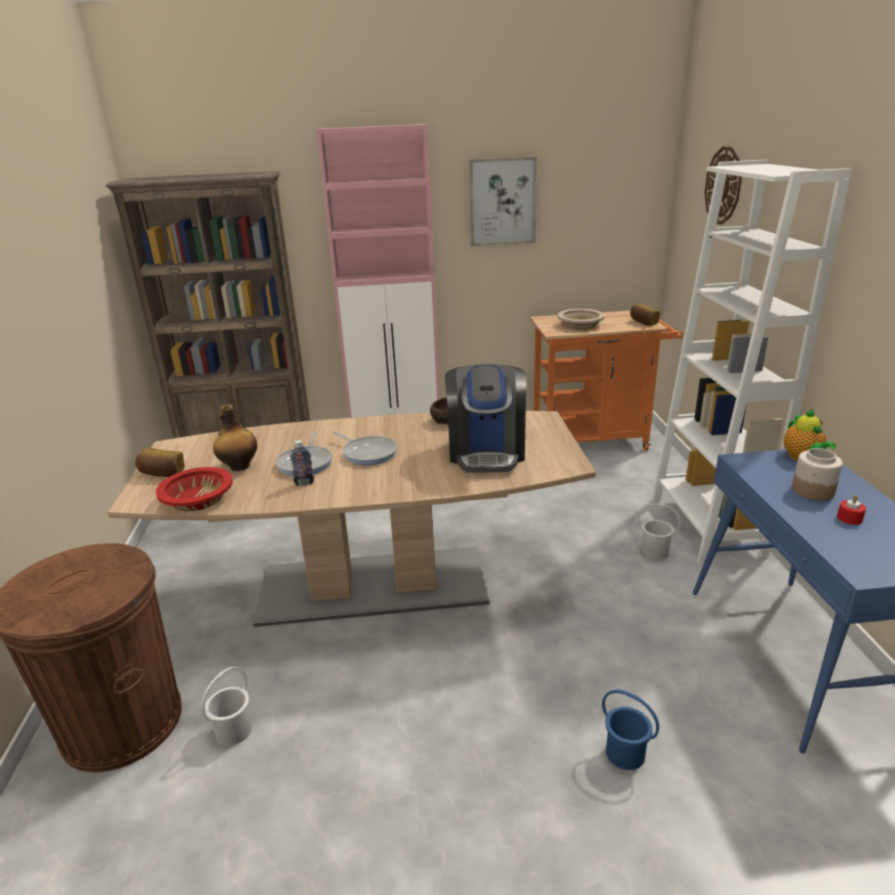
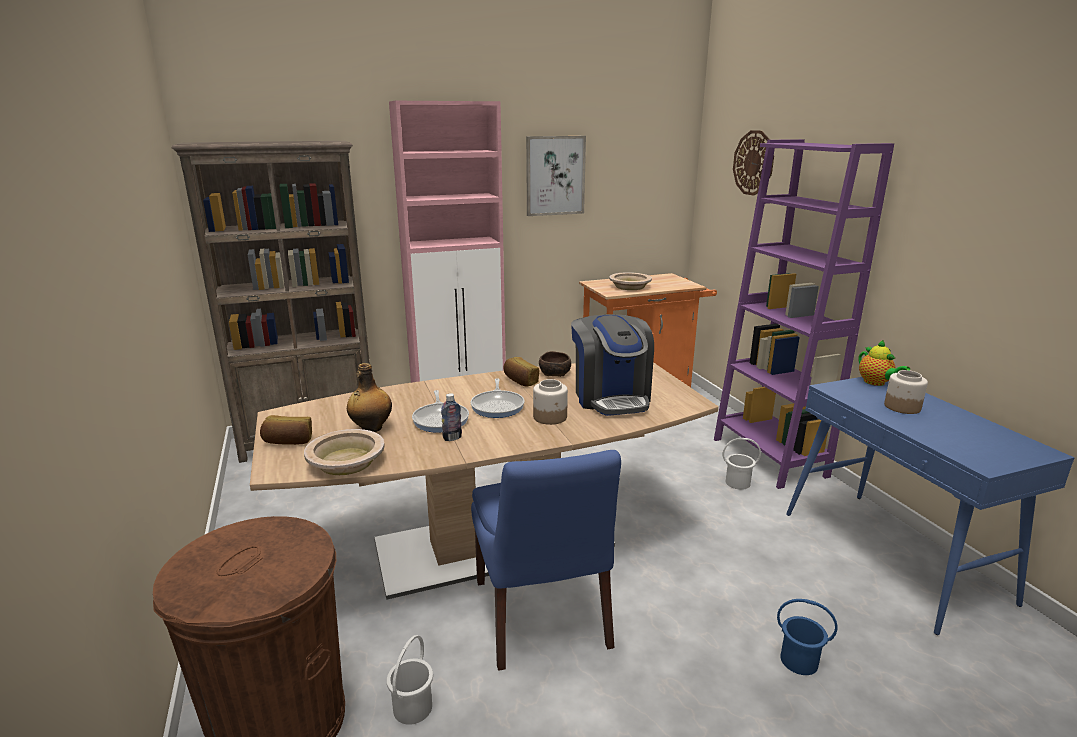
camera: 15 degrees left, 5 degrees down
(198, 498) = (346, 462): red bowl -> beige bowl
(368, 453) = (498, 406): frying pan -> frying pan turned 60 degrees clockwise
(385, 666) = (542, 617): none -> blue chair
(411, 469) = (550, 417): none -> jar
(643, 322) = (682, 283): bread -> bread (520, 381)
(706, 526) = (769, 457): white bookcase -> purple bookcase
(849, 518) = (944, 425): red candle -> none

